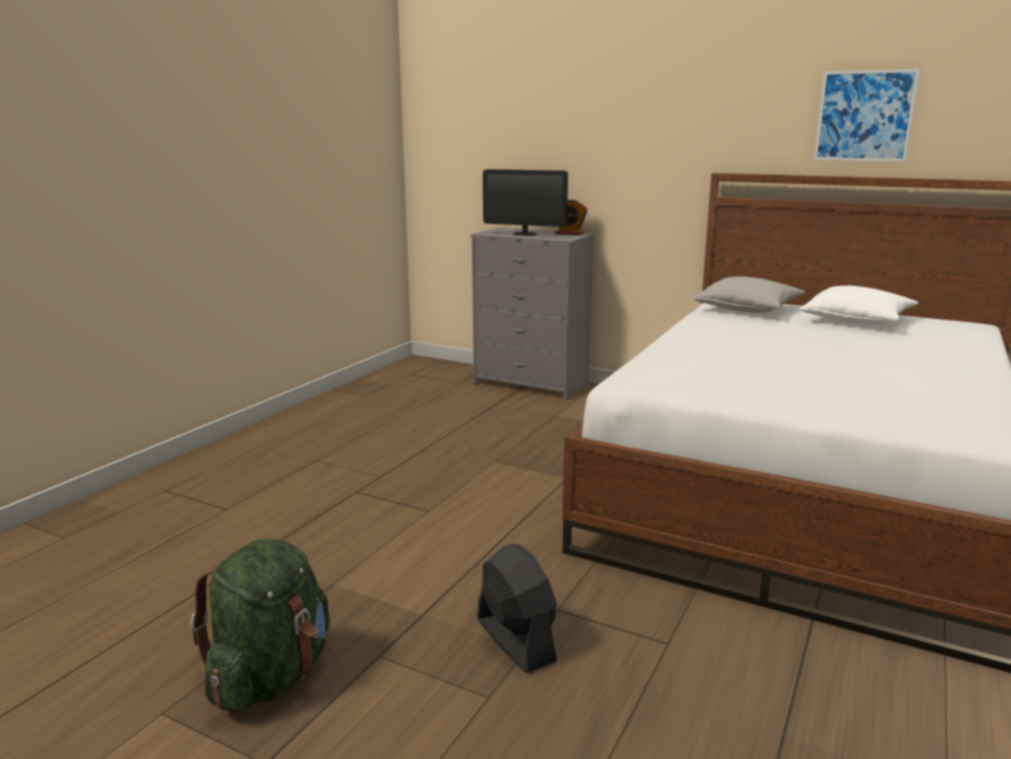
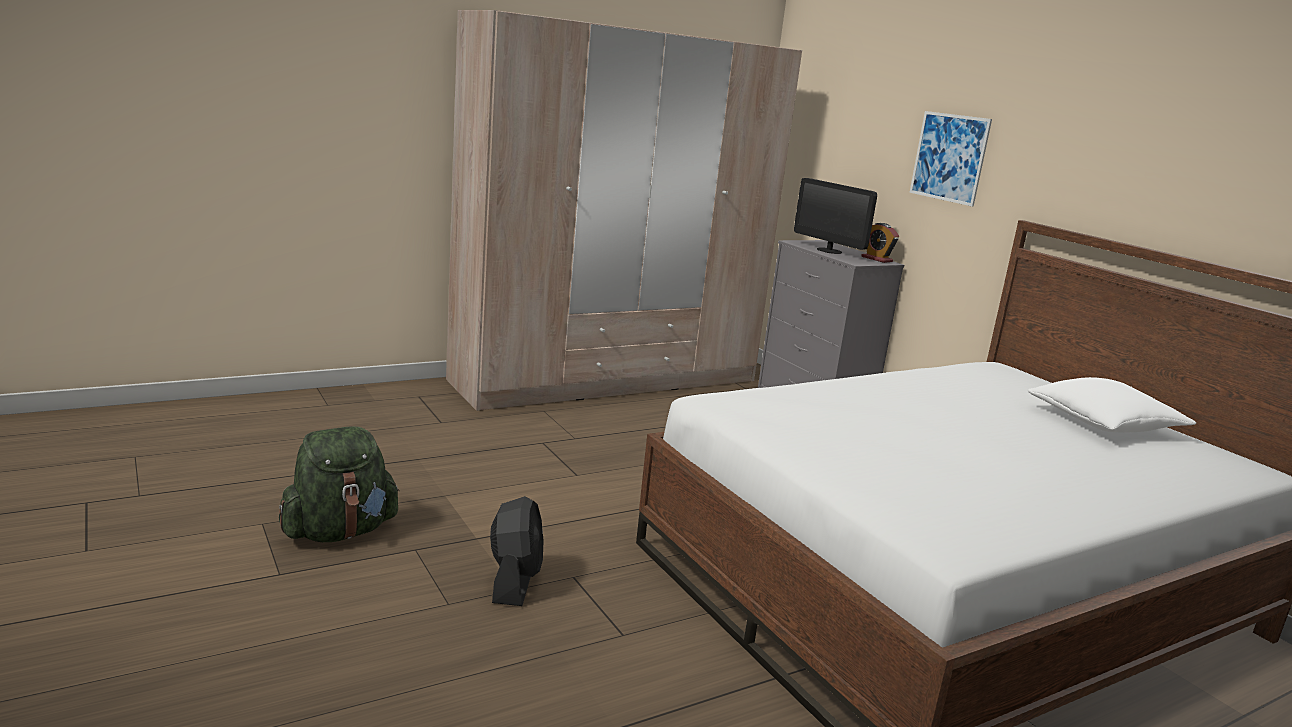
camera: 30 degrees right, 0 degrees up
(339, 413) = (608, 381): none -> beige wardrobe
(748, 309) = (997, 380): grey pillow -> none
(864, 116) = (1197, 182): picture -> picture (949, 157)

